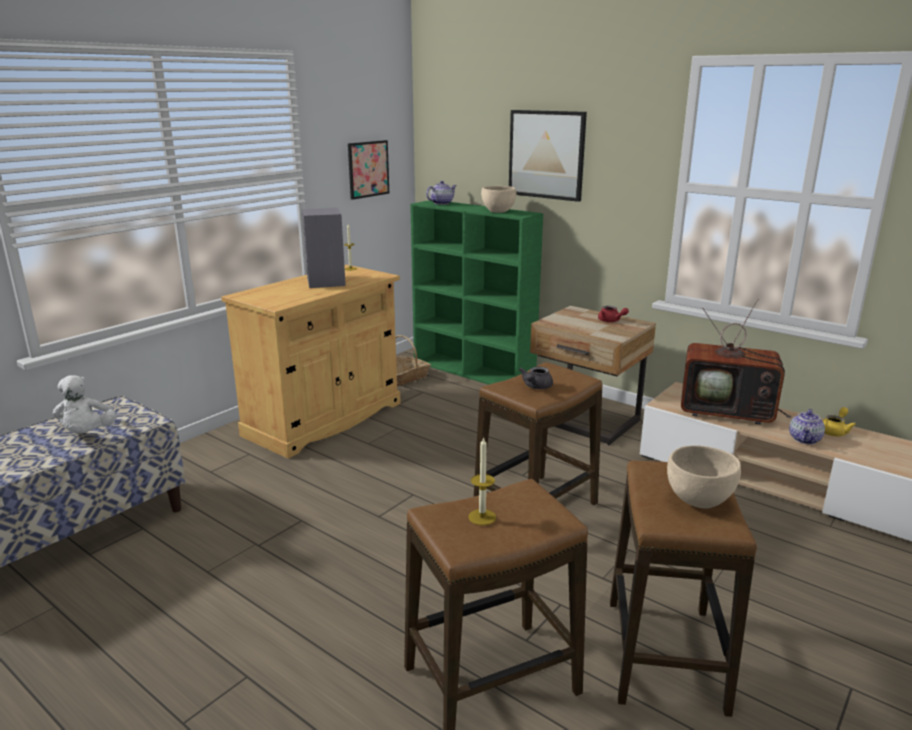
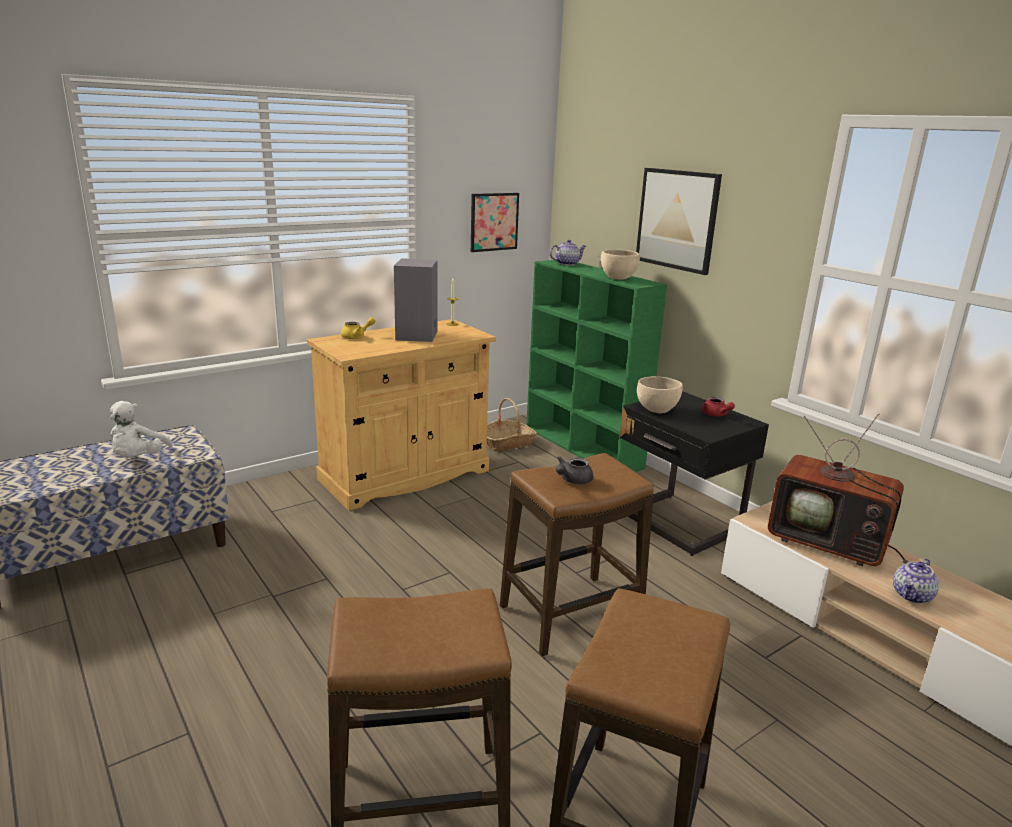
camera: 15 degrees right, 0 degrees up
(482, 517) = (405, 623): candle -> none
(586, 423) = (678, 525): beige nightstand -> black nightstand
(699, 500) = (667, 655): beige bowl -> beige bowl (657, 410)
(834, 431) = (959, 592): yellow teapot -> yellow teapot (356, 337)

